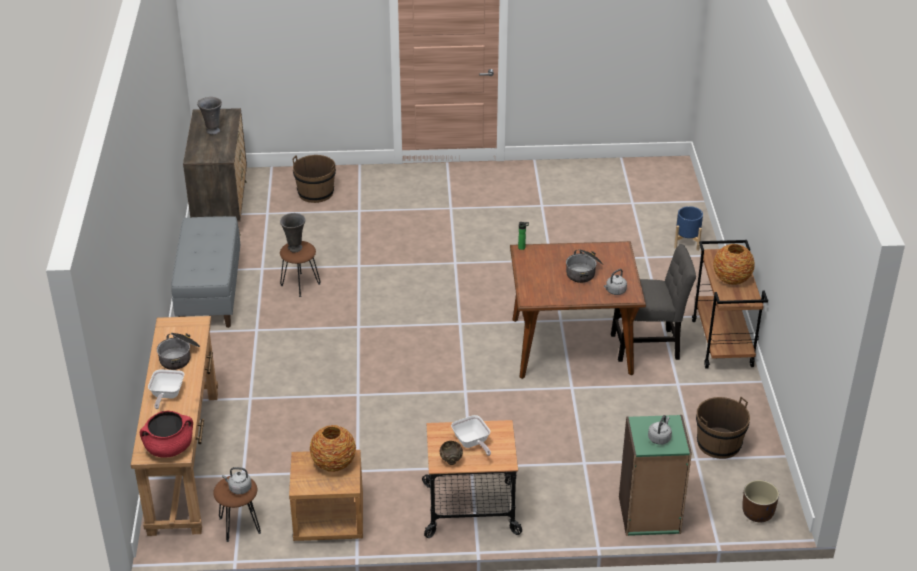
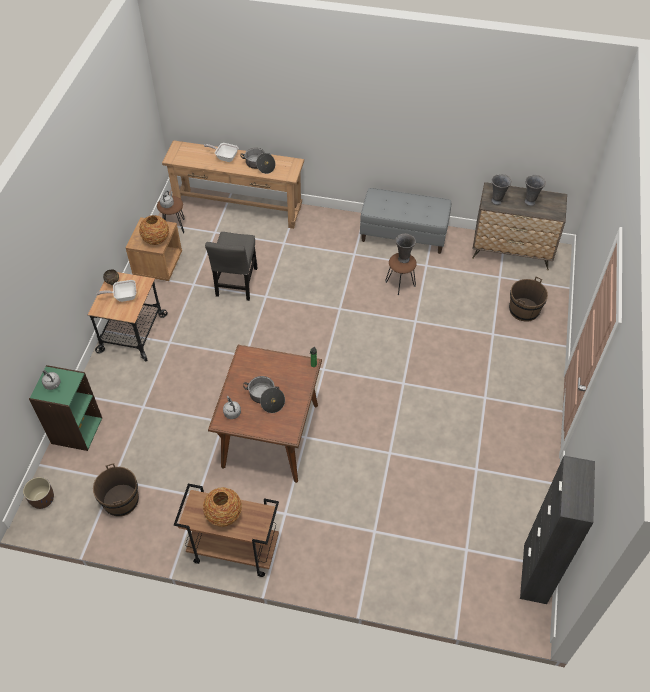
camera: 105 degrees right, 15 degrees up
(169, 448) = (178, 155): red cooking pot -> none
(216, 152) = (497, 201): none -> grey vase
(633, 166) = (535, 573): none -> black cabinet
(649, 346) = (251, 491): grey chair -> grey chair (236, 284)
(687, 242) = (389, 577): blue planter -> none

